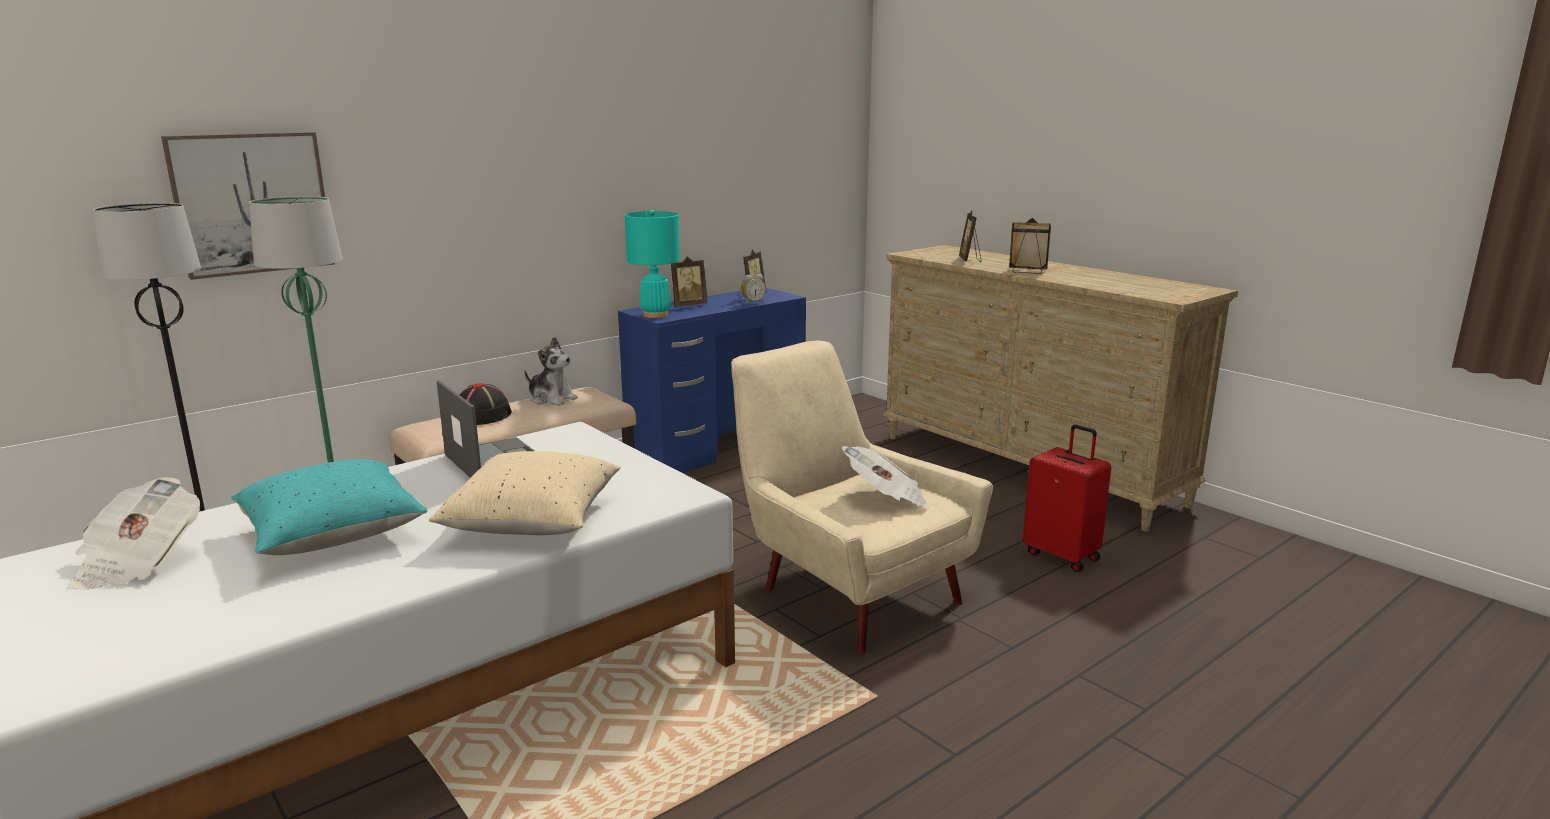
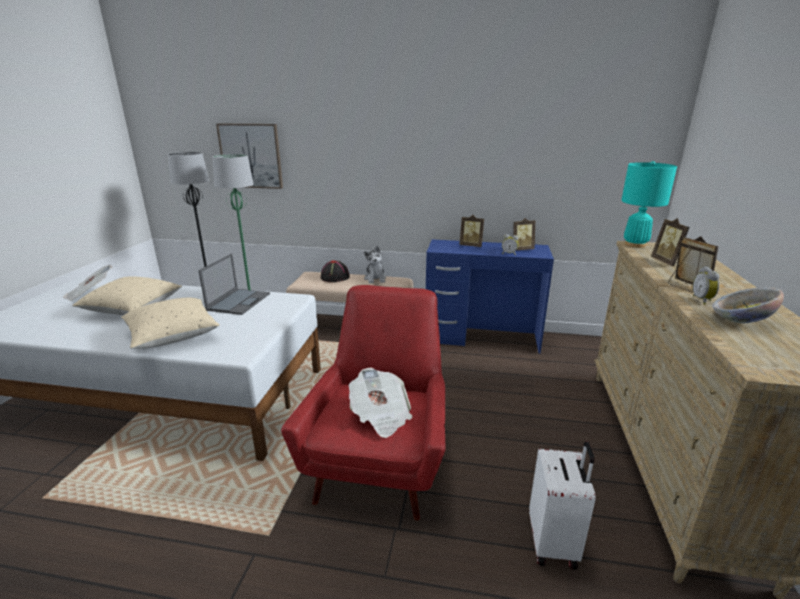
camera: 50 degrees right, 5 degrees up
(332, 535) = (133, 309): turquoise pillow -> beige pillow
(655, 315) = (439, 247): turquoise table lamp -> turquoise table lamp (635, 245)
(845, 590) = (380, 460): beige armchair -> red armchair
(970, 260) = (667, 262): picture frame -> picture frame turned 60 degrees counterclockwise
(1058, 276) = (703, 300): none -> alarm clock
(1062, 555) = (553, 543): red suitcase -> white suitcase
(1105, 281) = (740, 321): none -> bowl

